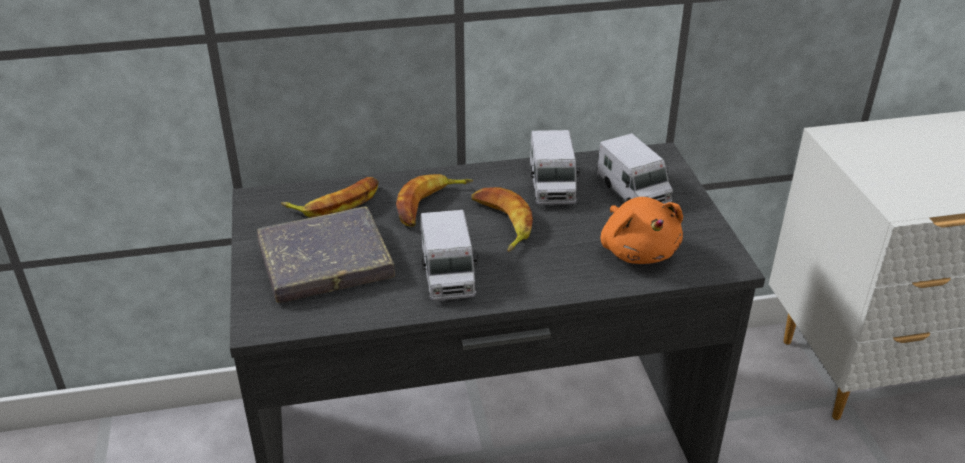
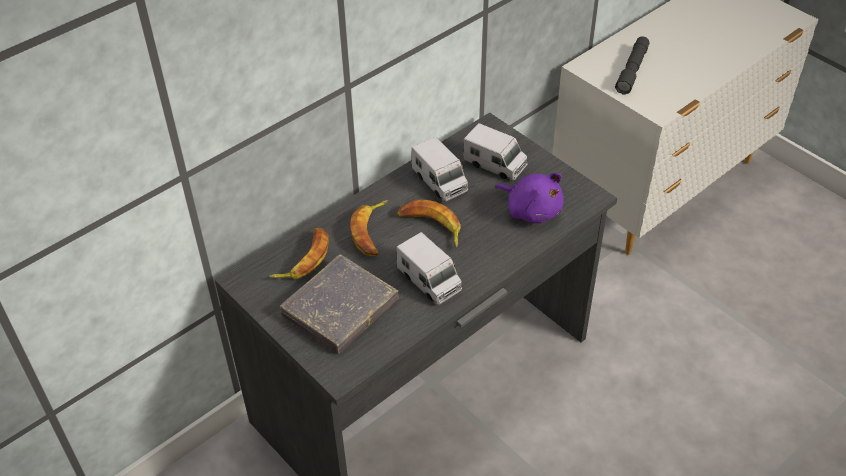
camera: 30 degrees left, 10 degrees up
(638, 250) = (531, 210): orange plush toy -> purple plush toy
(897, 158) = (632, 70): none -> grey flashlight

